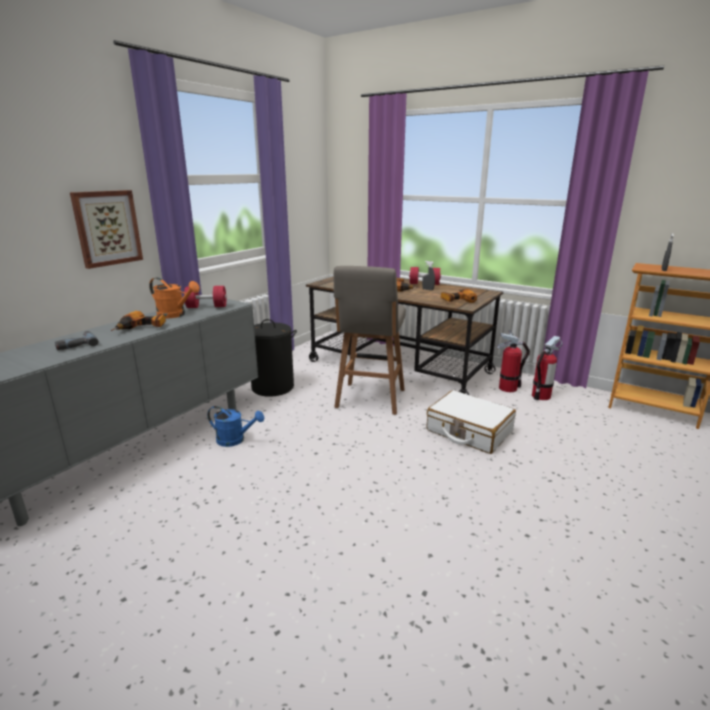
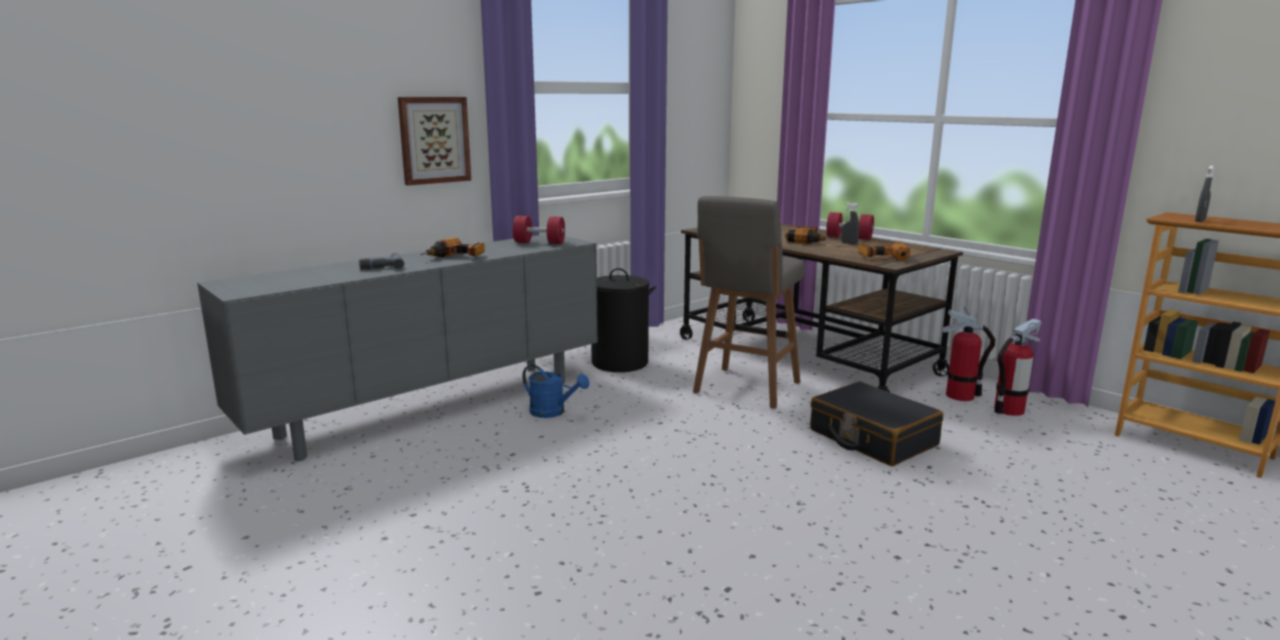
camera: 15 degrees right, 5 degrees down
(175, 315) = (499, 248): orange watering can -> none
(469, 431) = (872, 438): white suitcase -> black suitcase

